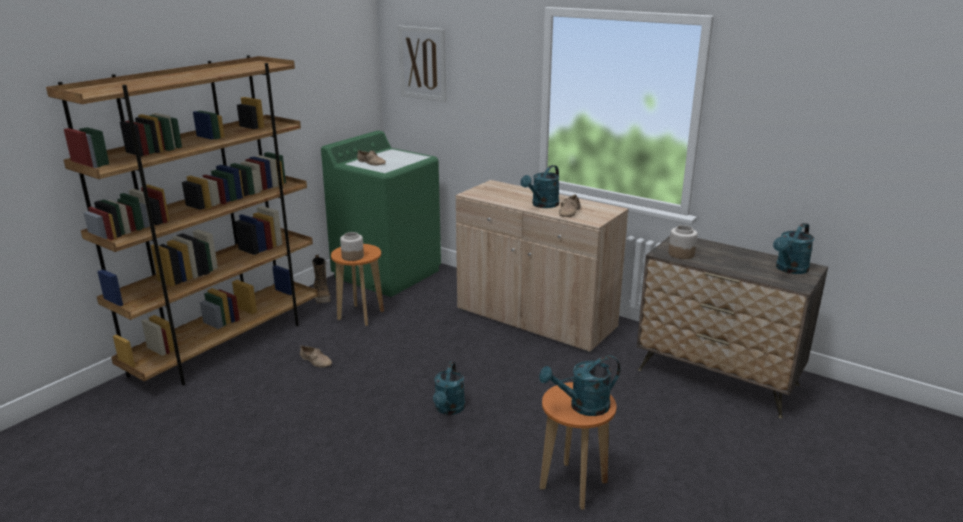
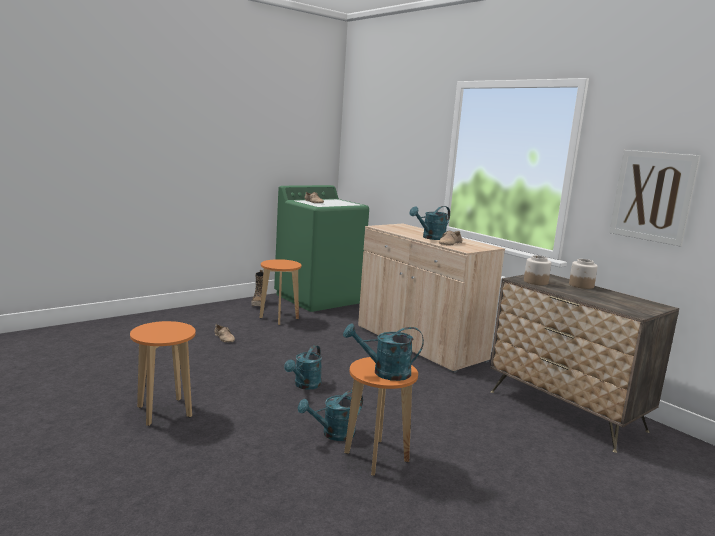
camera: 15 degrees right, 10 degrees down
(227, 344) = (168, 318): brown bookcase -> none
(318, 487) = (164, 411): none -> orange stool
(352, 256) = (276, 265): jar -> jar (581, 285)
(422, 63) = (368, 132): picture -> picture (652, 196)
(789, 269) = (636, 304): turquoise watering can -> turquoise watering can (333, 434)

